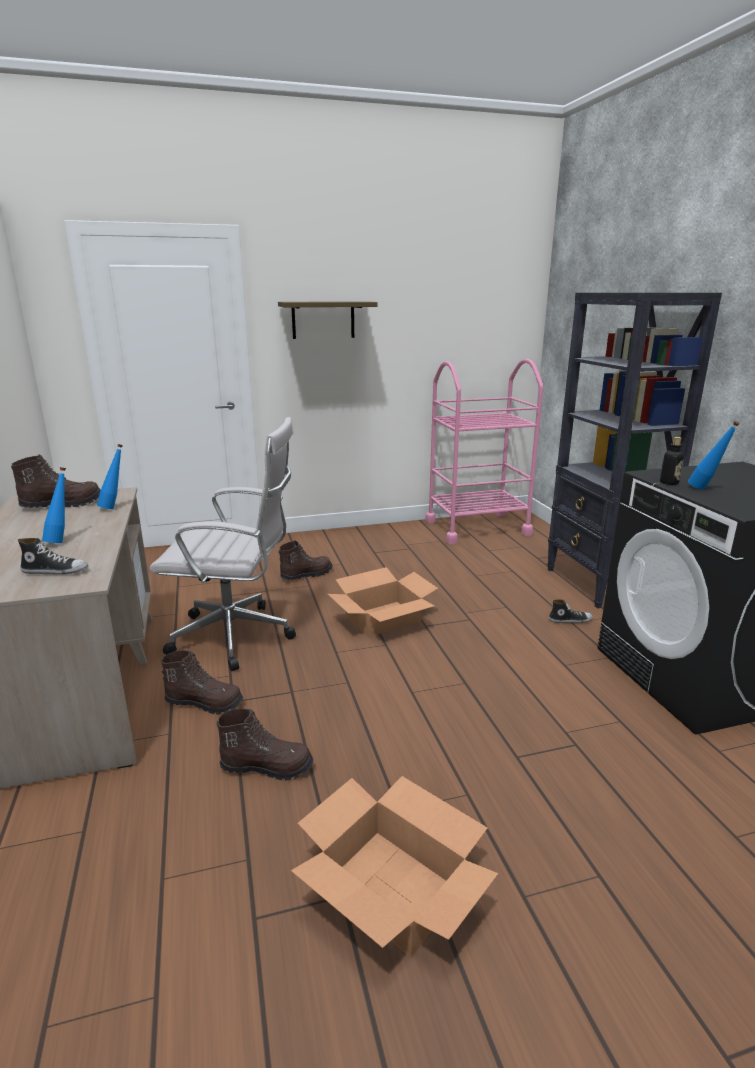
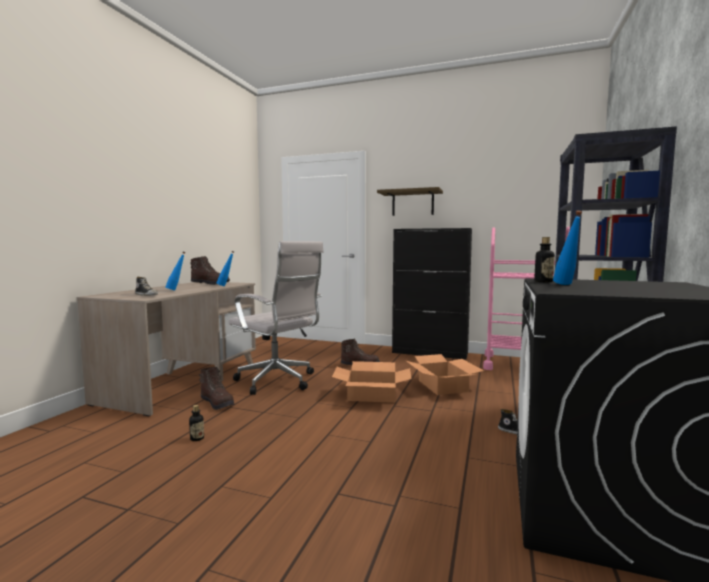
camera: 35 degrees right, 15 degrees down
(267, 766) = (197, 438): brown boot -> bottle
(363, 532) = (430, 353): none -> black cabinet
(392, 888) = (153, 520): cardboard box -> cardboard box (442, 386)

